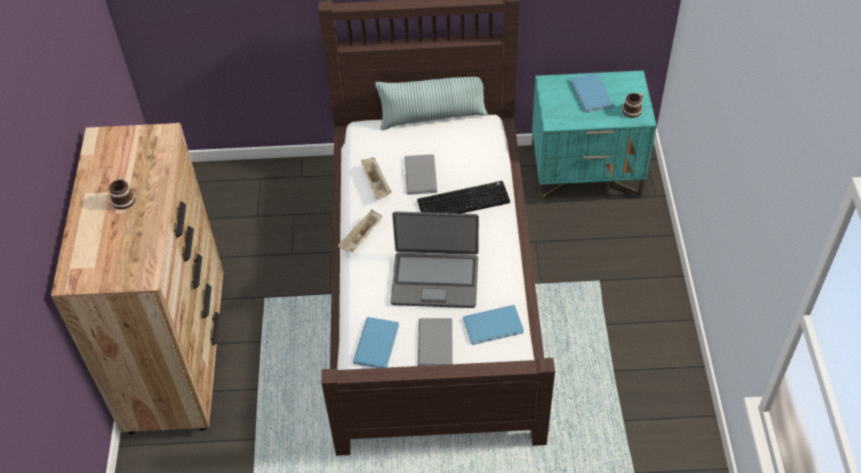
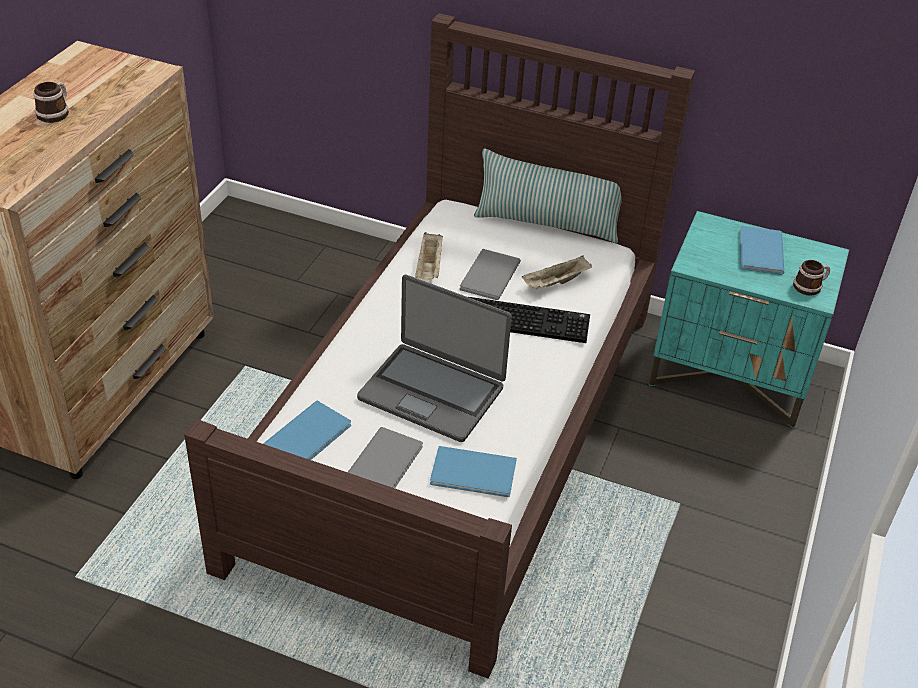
camera: 20 degrees right, 10 degrees down
(361, 238) = (371, 315): beige tray -> beige tray (555, 283)

